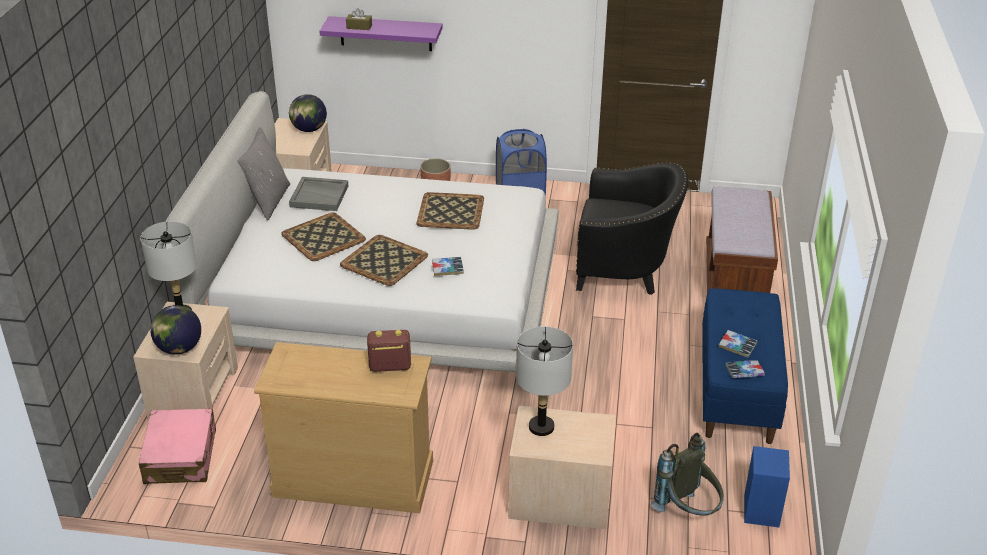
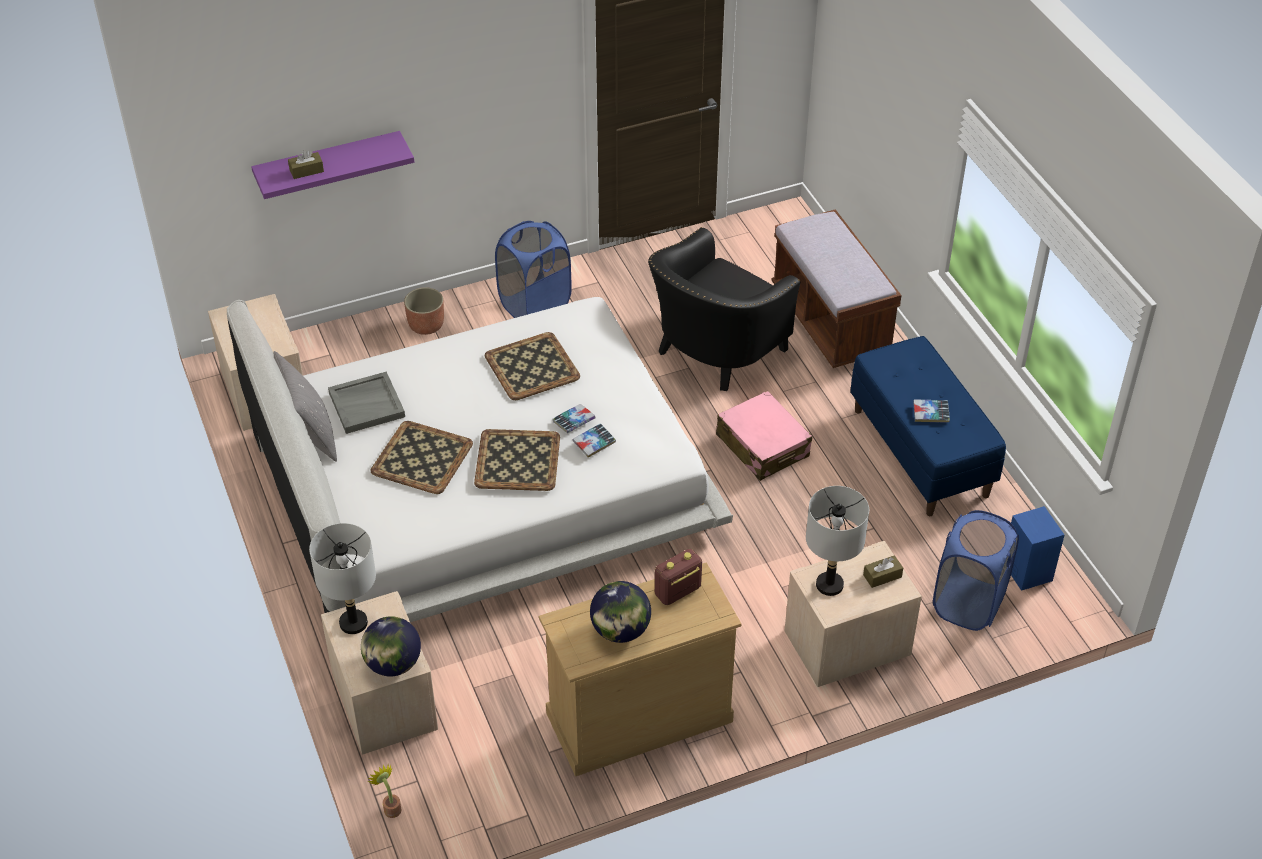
camera: 30 degrees left, 10 degrees up
(131, 459) = (390, 807): none -> potted plant
(181, 456) = (441, 779): pink suitcase -> pink suitcase (762, 446)
(309, 129) = (263, 314): globe -> globe (620, 631)
(591, 438) = (882, 576): none -> brown tissue box
(625, 270) = (714, 352): black armchair -> black armchair turned 150 degrees clockwise
(688, 512) = (968, 603): grey backpack -> blue laundry basket
(744, 372) = (957, 440): book -> book (574, 421)

